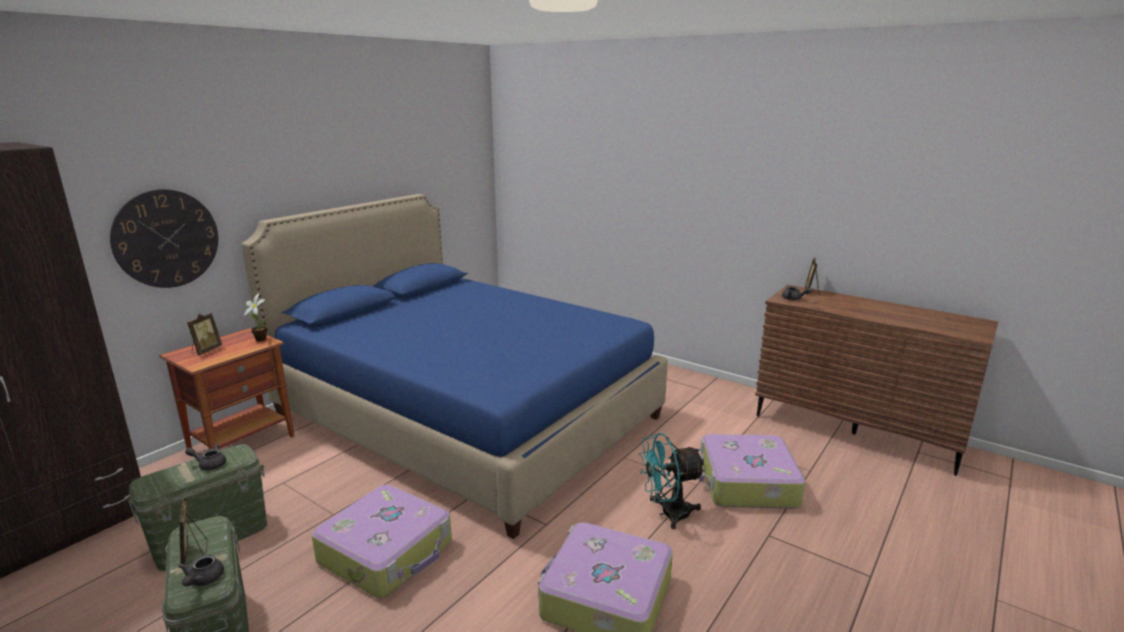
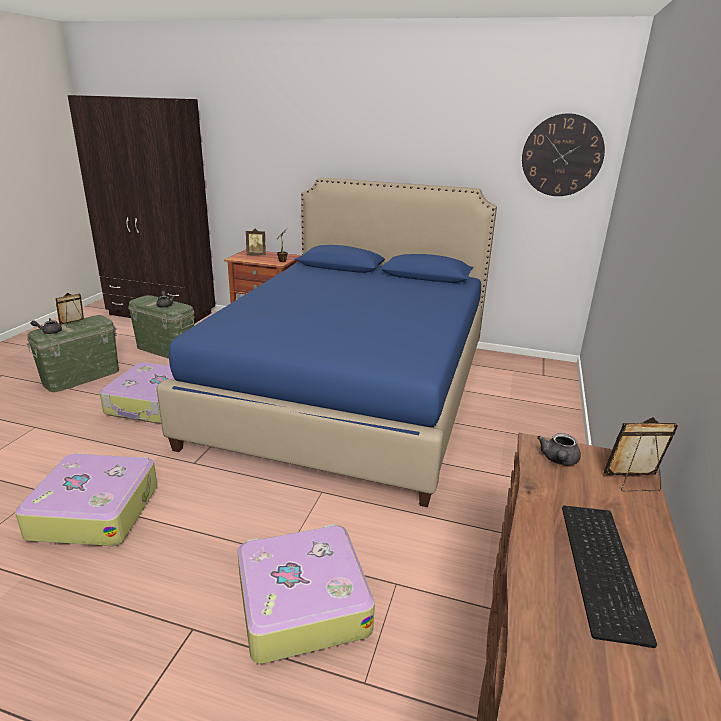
camera: 70 degrees right, 5 degrees up
(166, 239) = (263, 175): wall clock -> wall clock (562, 155)
(668, 513) = (222, 536): turquoise fan -> none
(874, 309) = (606, 569): none -> keyboard

